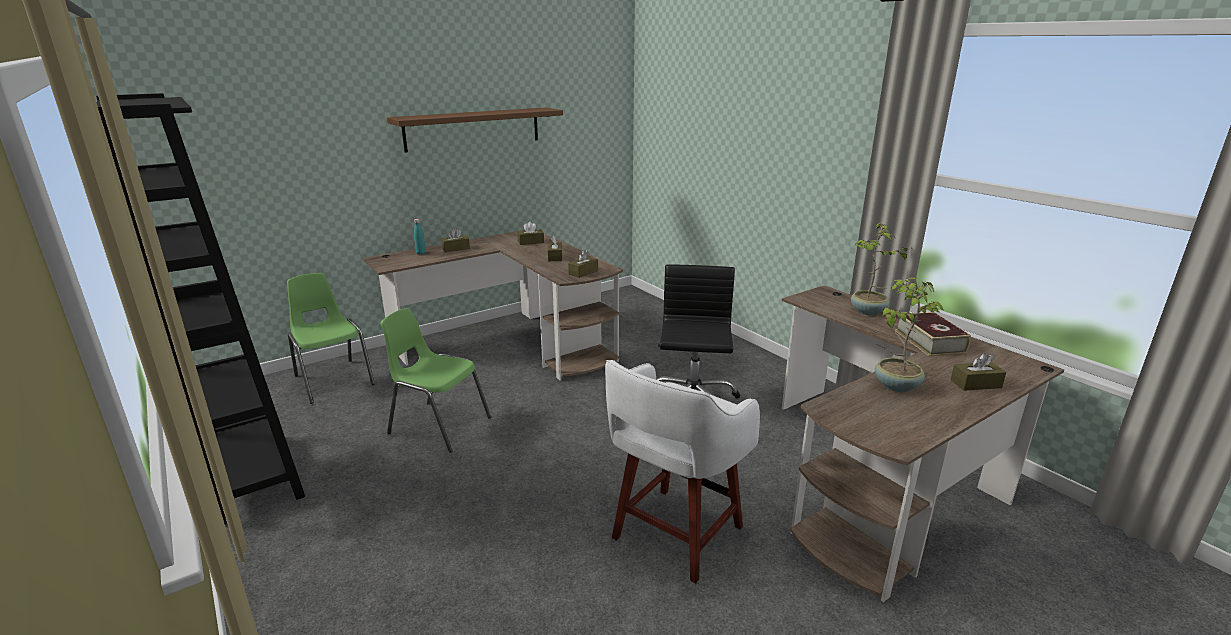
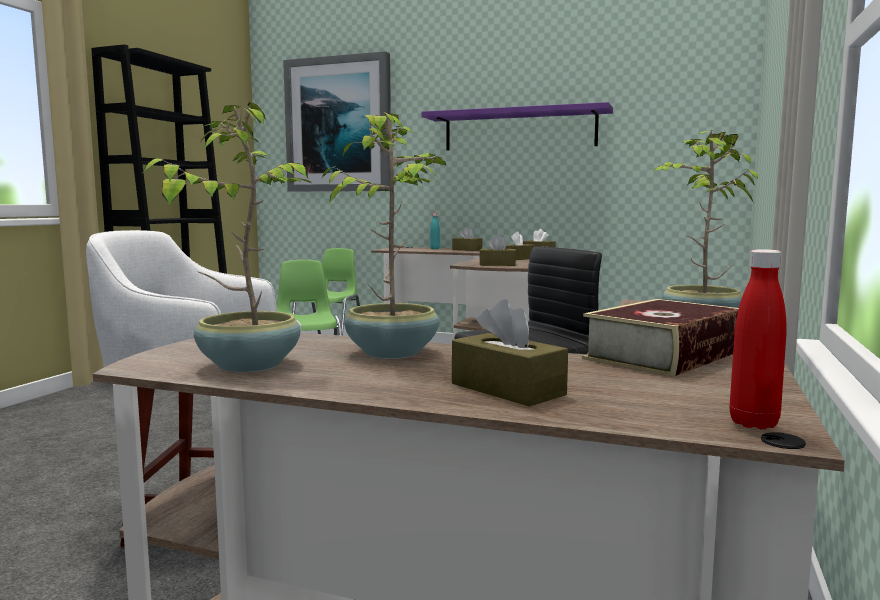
camera: 55 degrees right, 15 degrees down
(262, 131) = (339, 125): none -> picture
(473, 129) = (519, 130): brown shelf -> purple shelf
(908, 422) = (247, 365): none -> potted plant
(1033, 365) = (753, 423): none -> red bottle

